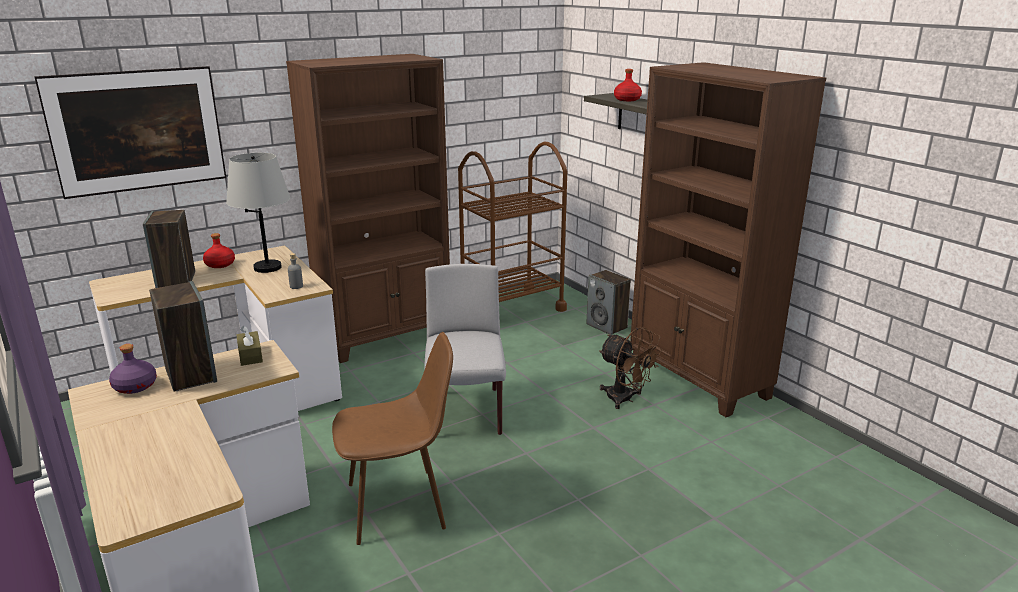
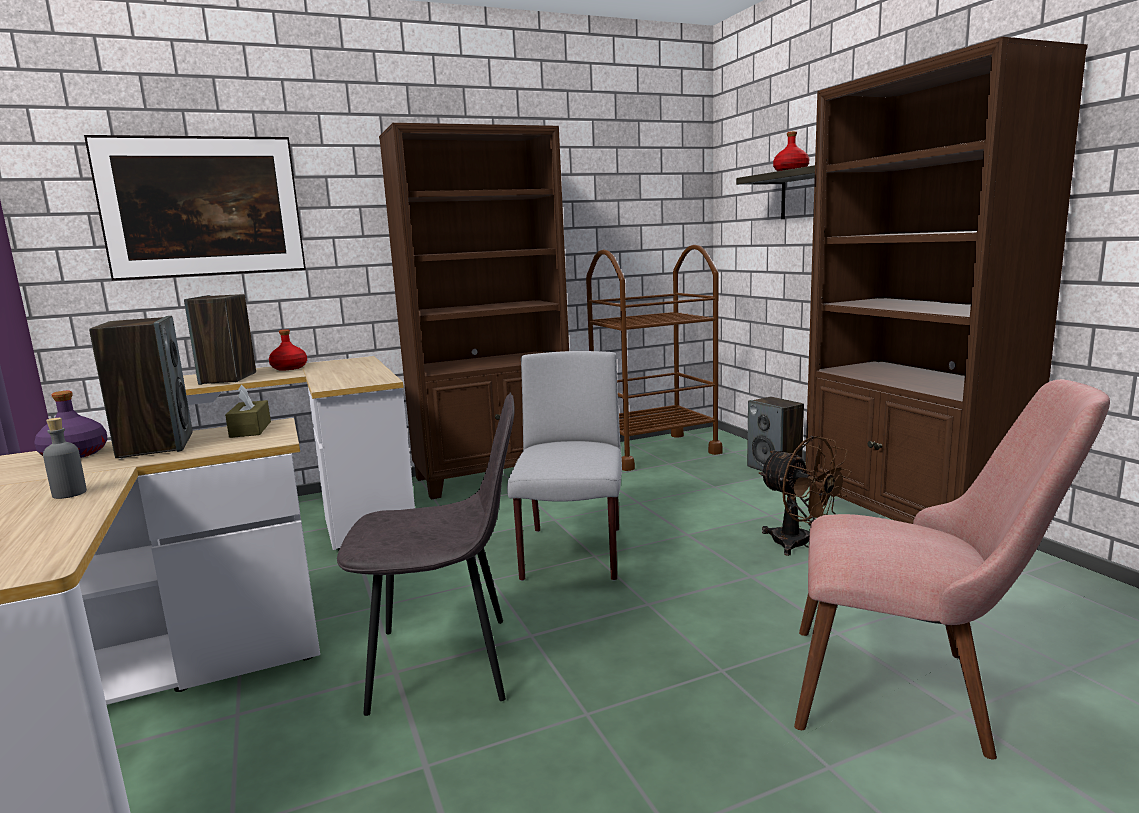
camera: 10 degrees right, 10 degrees down
(268, 267) = (340, 369): grey table lamp -> none
(296, 286) = (361, 380): grey bottle -> grey bottle (69, 493)
(399, 505) = (446, 663): brown chair -> grey chair
(692, 506) = (917, 691): none -> pink chair

